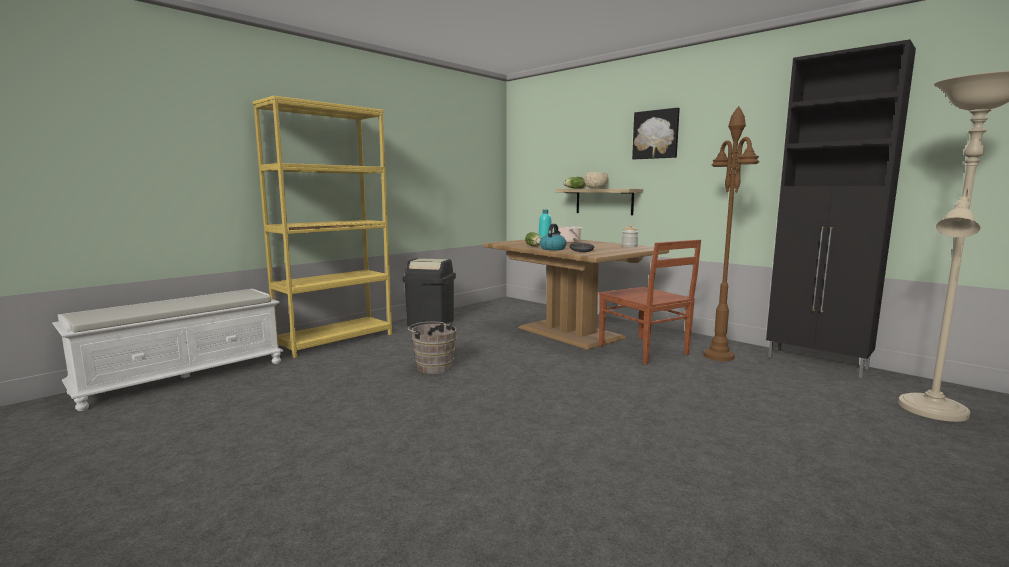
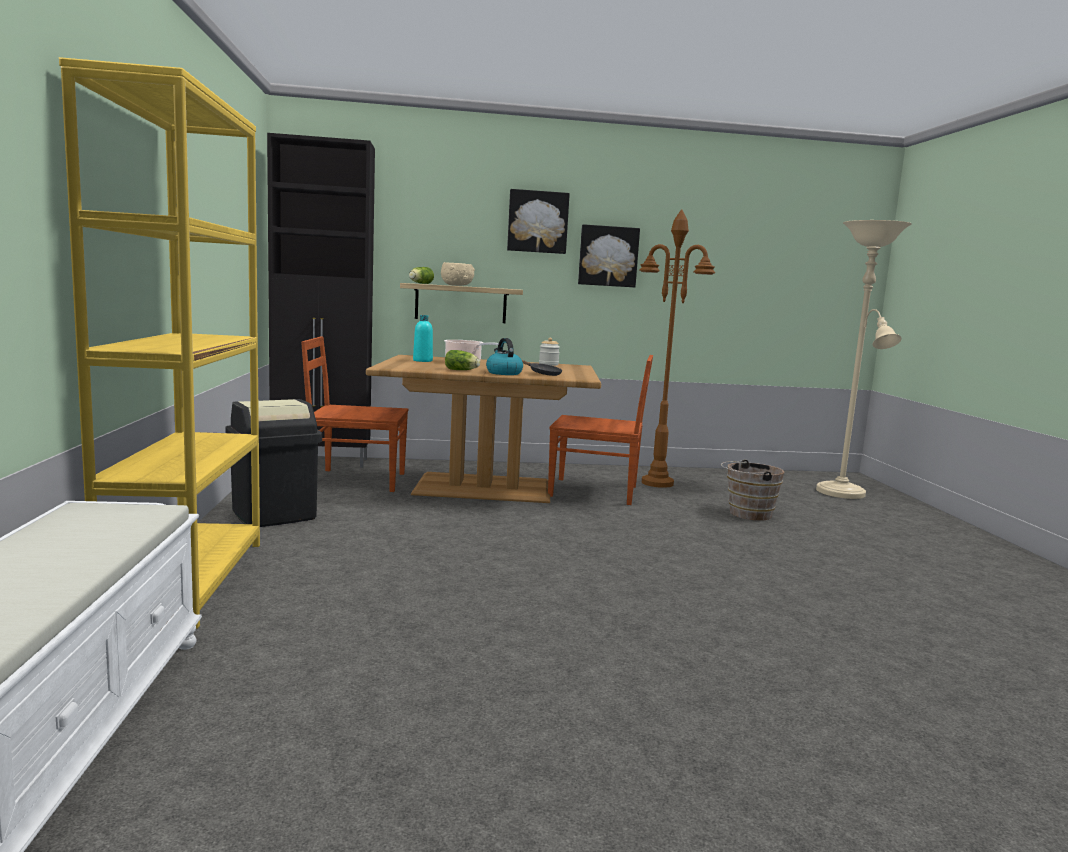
camera: 50 degrees left, 0 degrees up
(433, 367) = (453, 570): brown bucket -> brown bucket (746, 514)
(511, 315) = (355, 480): none -> brown chair
(713, 155) = (608, 256): none -> picture
(818, 364) = (723, 474): black cabinet -> black cabinet (323, 462)

